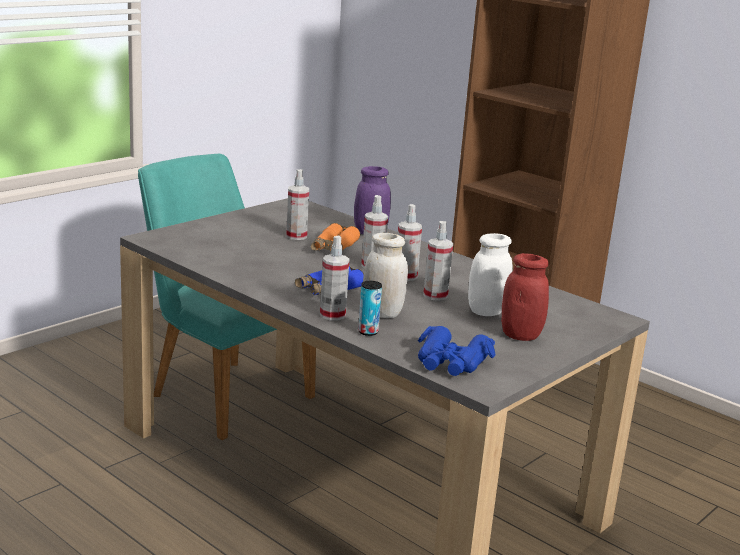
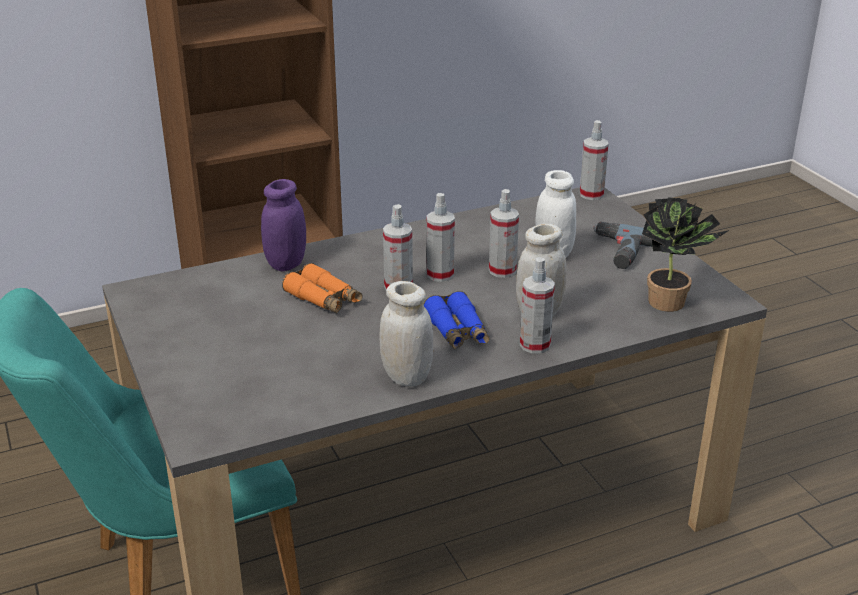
camera: 65 degrees left, 10 degrees up
(255, 280) = (406, 376): none -> white jar
(296, 236) = (266, 316): spray bottle -> spray bottle (591, 194)
(368, 332) = (587, 333): can -> none
(451, 362) = (672, 303): blue binoculars -> potted plant
(520, 335) = (617, 251): red jar -> power drill

